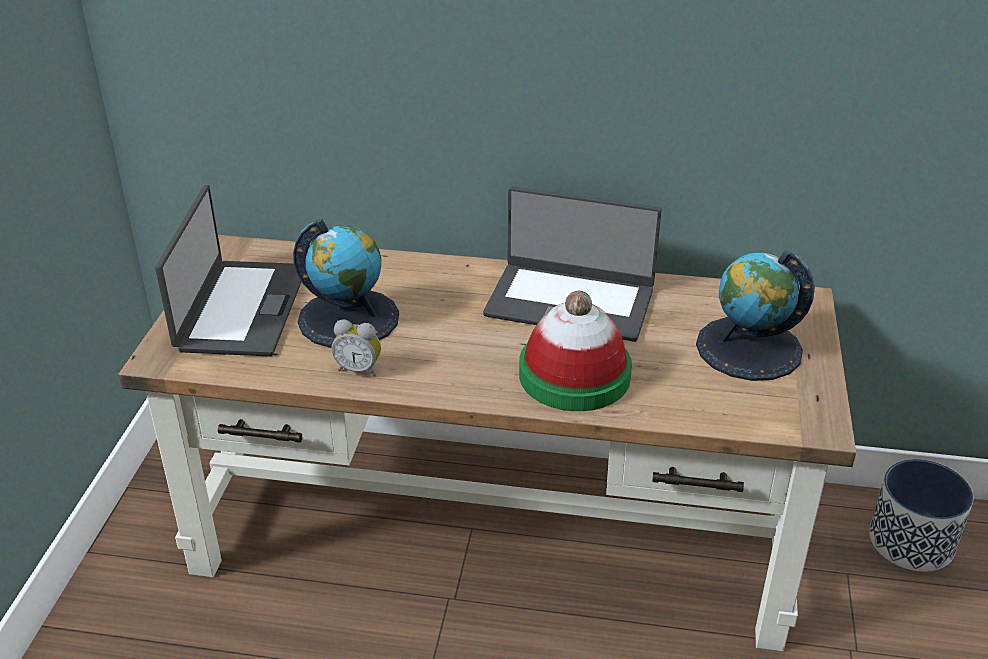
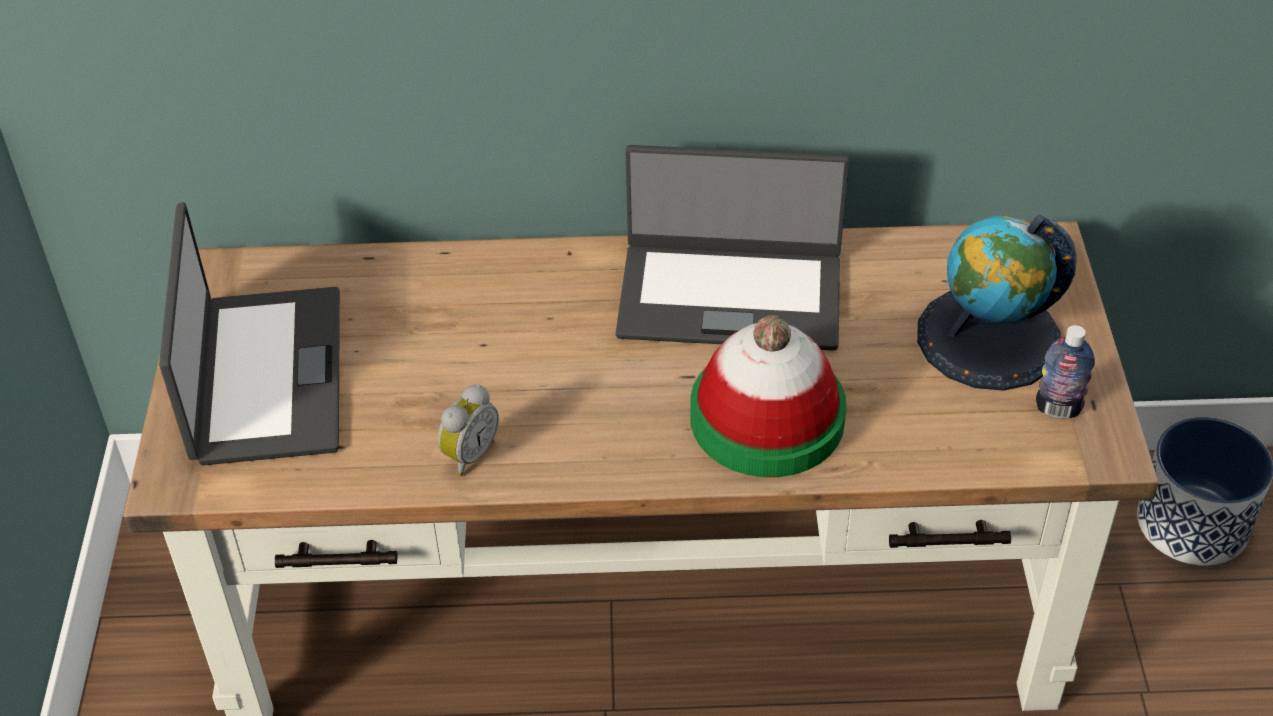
camera: 10 degrees left, 10 degrees up
(349, 318) = (427, 370): globe -> none
(359, 369) = (468, 454): alarm clock -> alarm clock turned 60 degrees counterclockwise
(789, 397) = (1058, 409): none -> bottle

